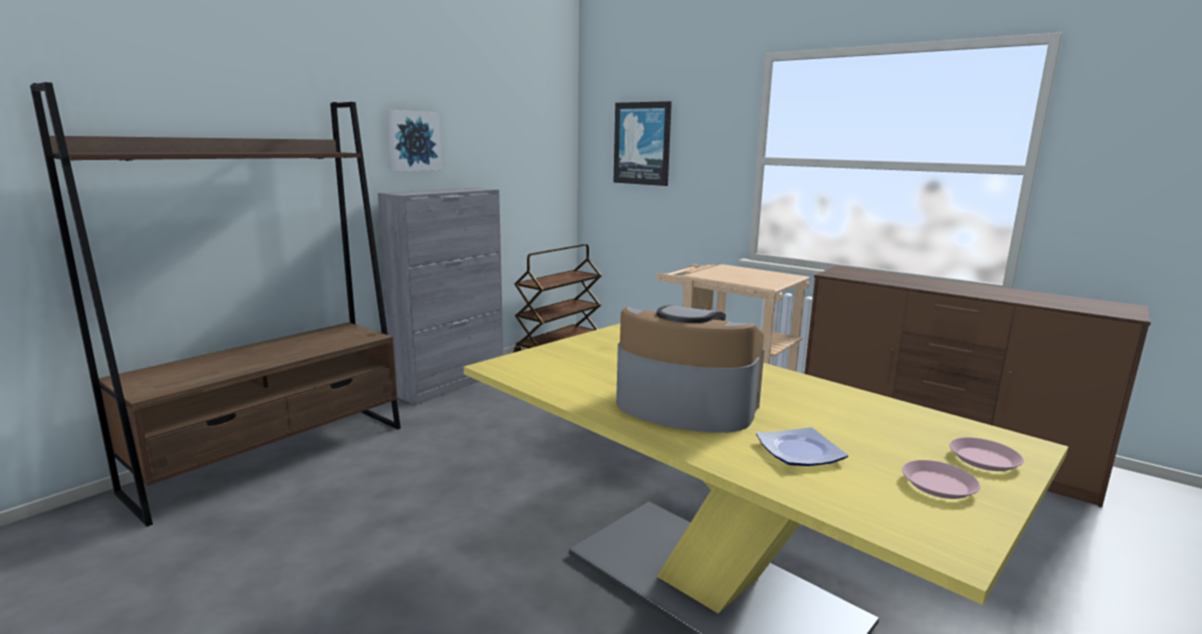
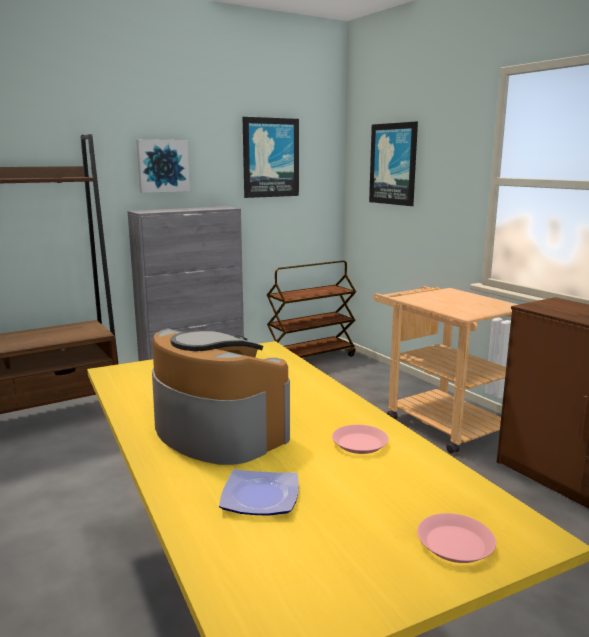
camera: 20 degrees right, 0 degrees up
(514, 134) = (270, 158): none -> picture
(939, 485) = (358, 563): pink plate -> pink plate (360, 443)

